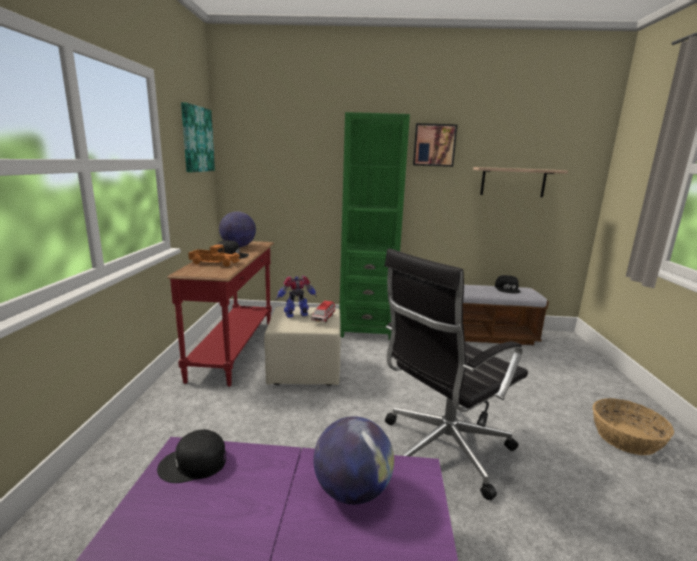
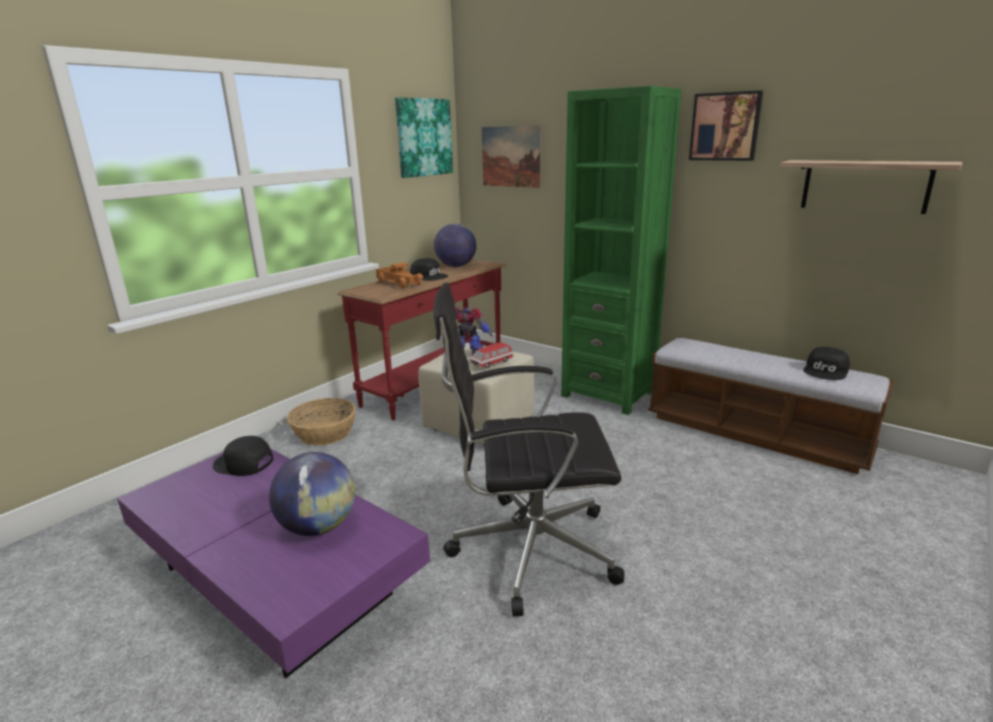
camera: 35 degrees right, 5 degrees up
(268, 159) = (511, 156): none -> picture
(625, 437) = (827, 641): basket -> basket (325, 433)

